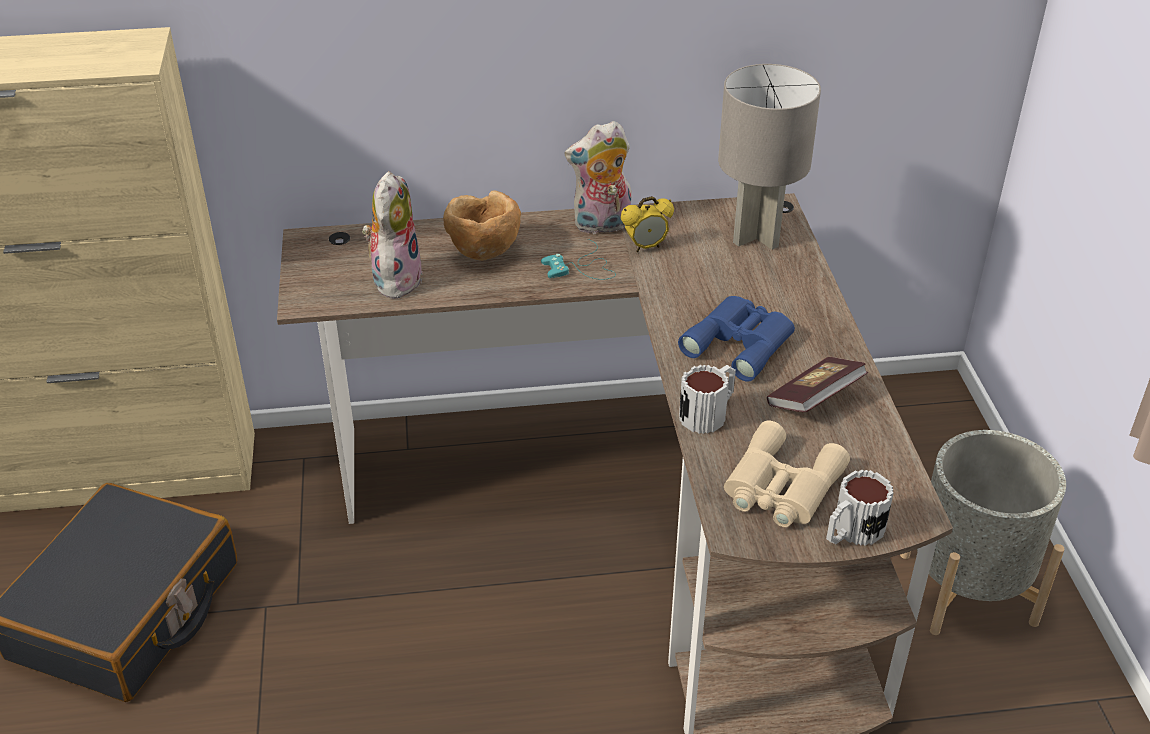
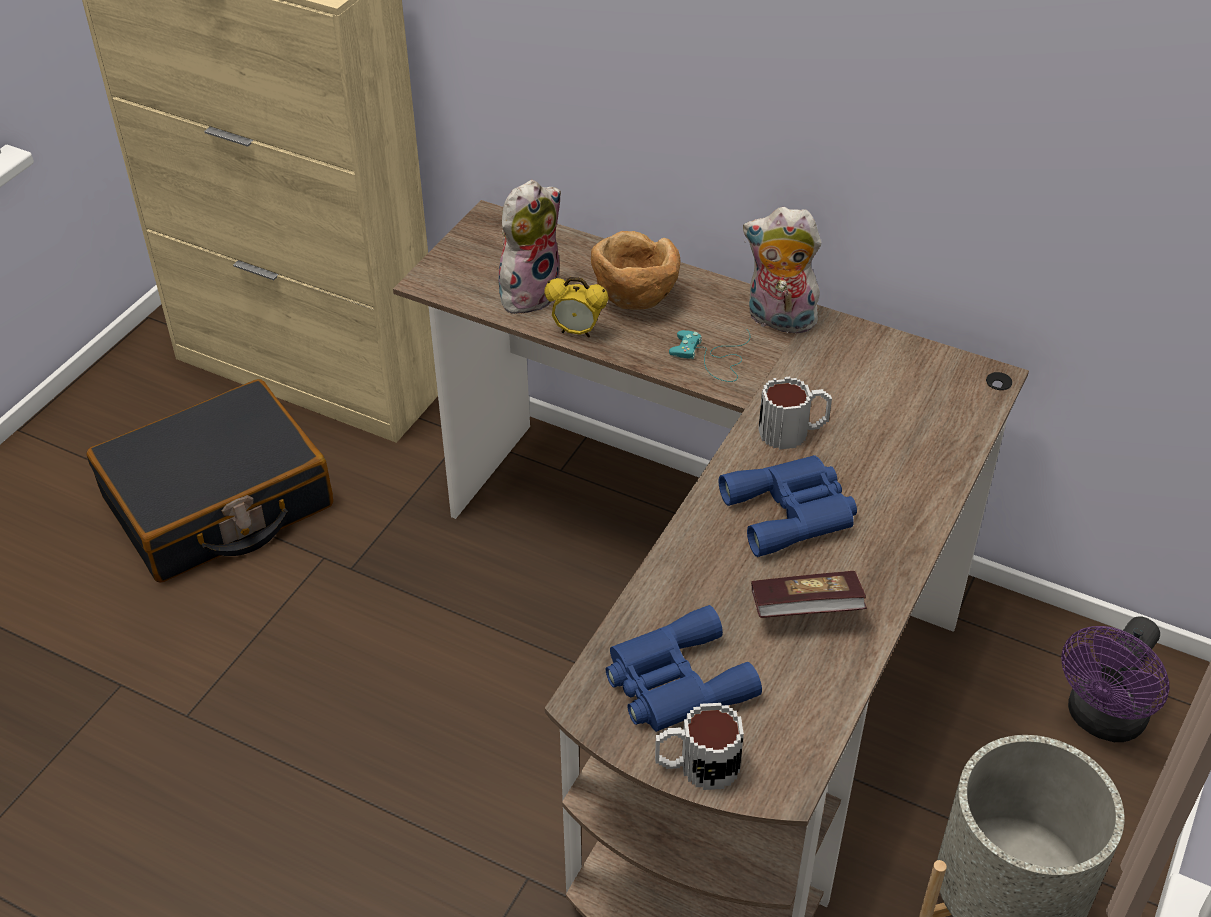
camera: 35 degrees right, 5 degrees up
(646, 247) = (800, 363): alarm clock -> alarm clock (577, 332)
(709, 413) = (683, 570): mug -> mug (793, 431)
(755, 235) = (932, 400): grey table lamp -> none
(780, 487) = (674, 682): beige binoculars -> blue binoculars
(917, 437) = (1102, 720): none -> purple fan

